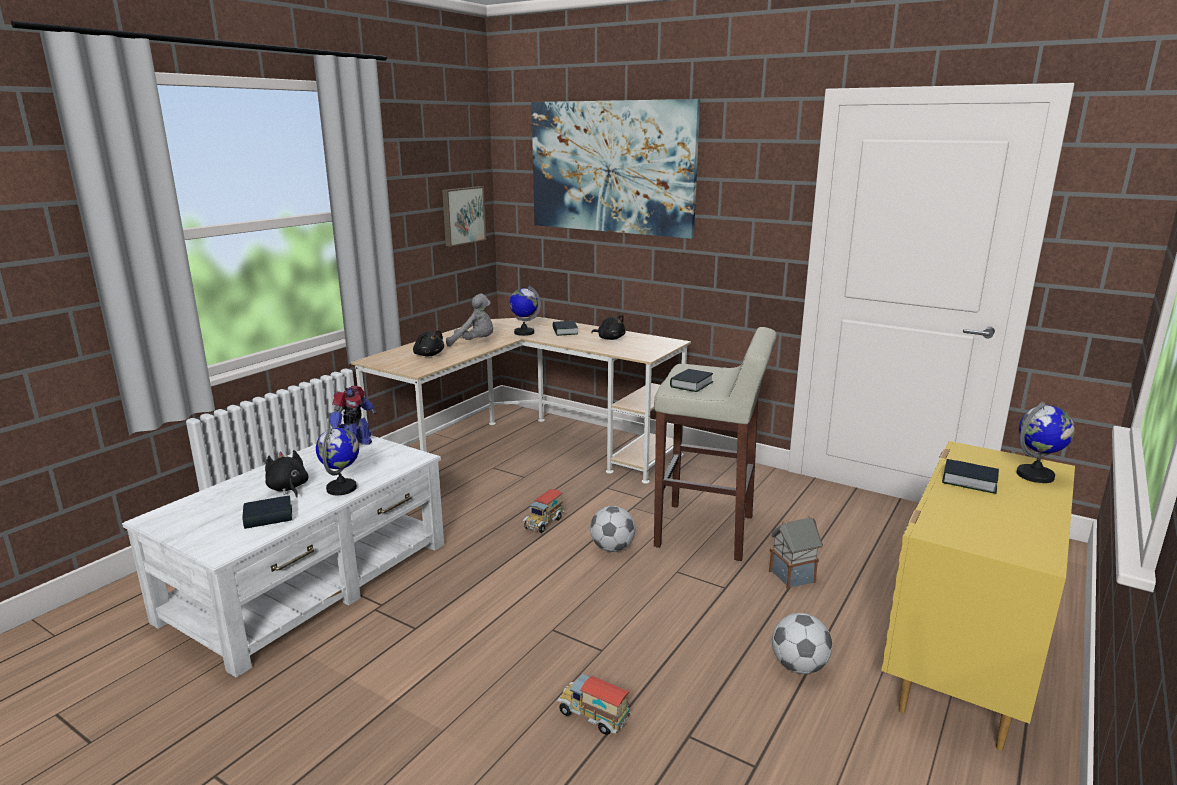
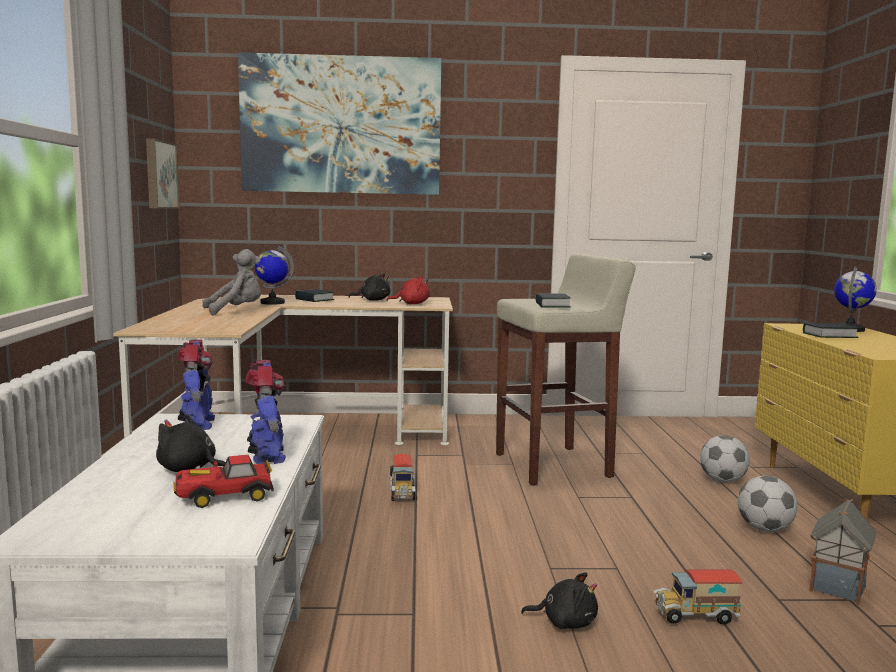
camera: 35 degrees left, 10 degrees down
(268, 517) = (224, 497): book -> toy car
(342, 488) = (266, 456): globe -> toy robot
(428, 355) = (205, 321): black plush toy -> black plush toy (565, 622)
(612, 548) = (498, 495): football -> football (722, 481)
(630, 349) = (411, 304): none -> red plush toy
(792, 576) = (663, 477): toy house -> toy house (837, 587)

